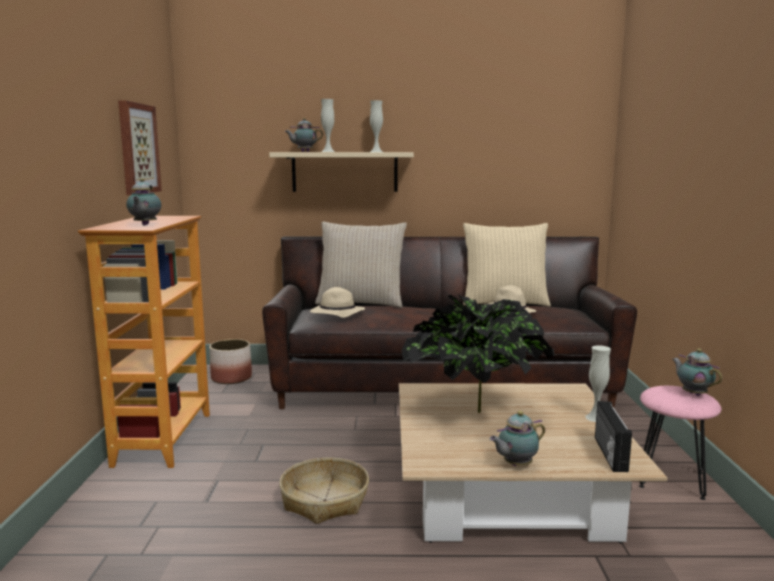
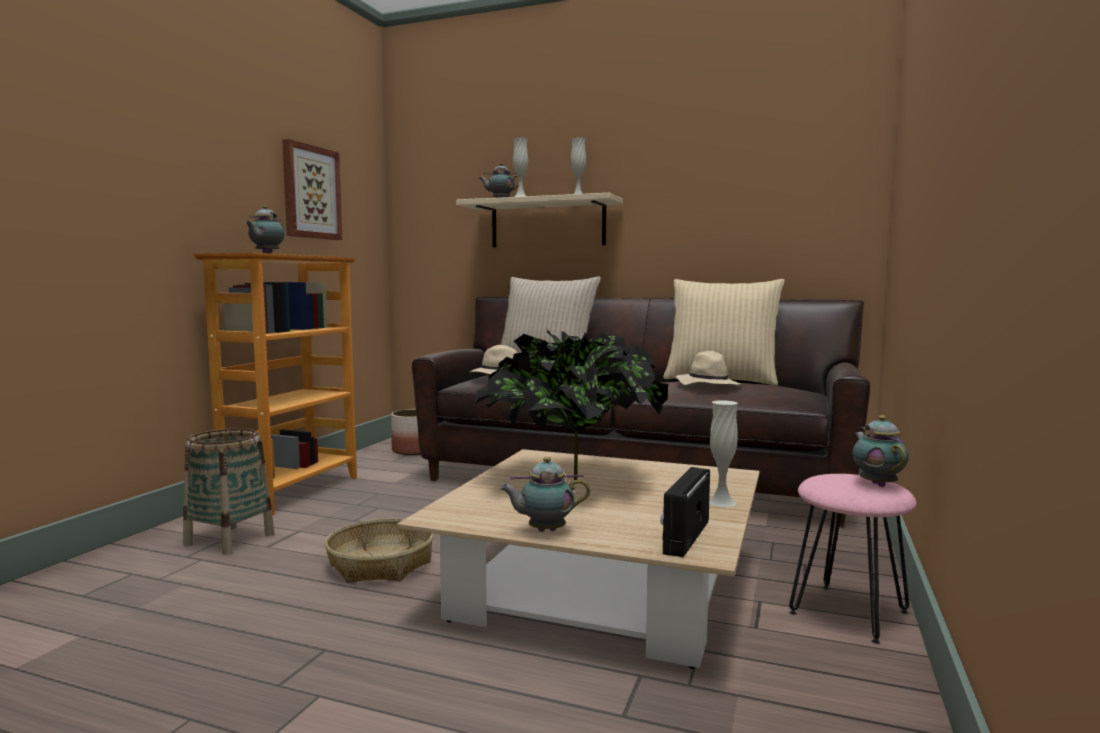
camera: 20 degrees right, 5 degrees down
(162, 500) = (229, 539): none -> basket

